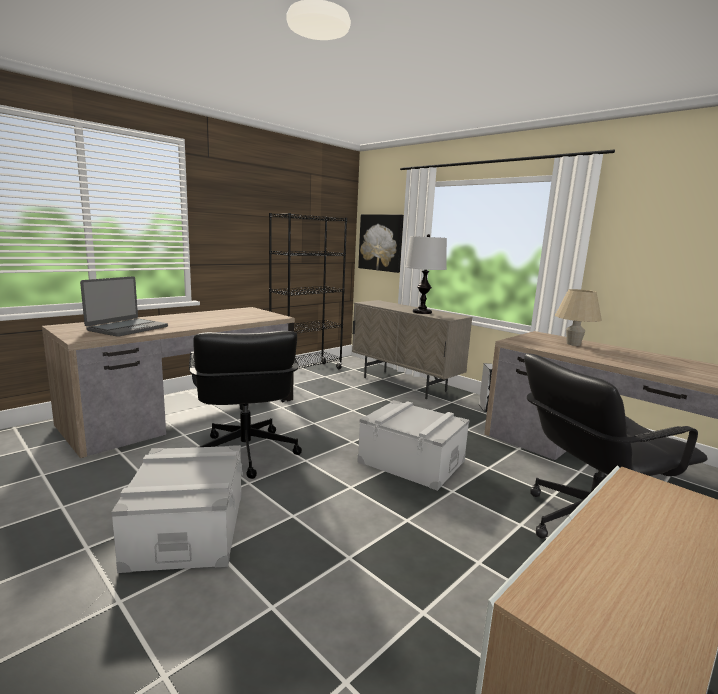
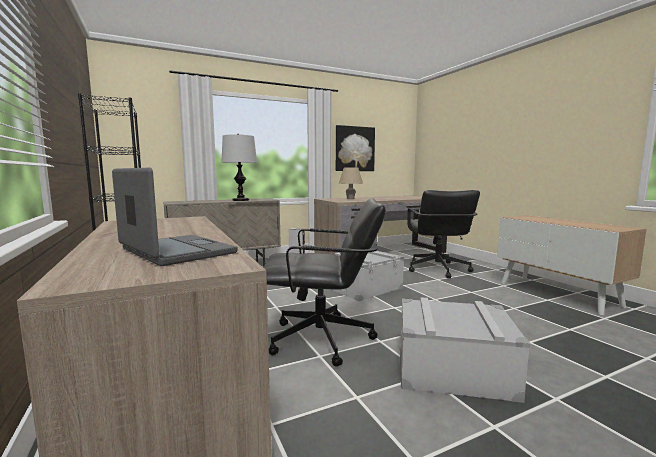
camera: 70 degrees left, 5 degrees down
(381, 242) = (142, 143): picture -> picture (354, 149)

